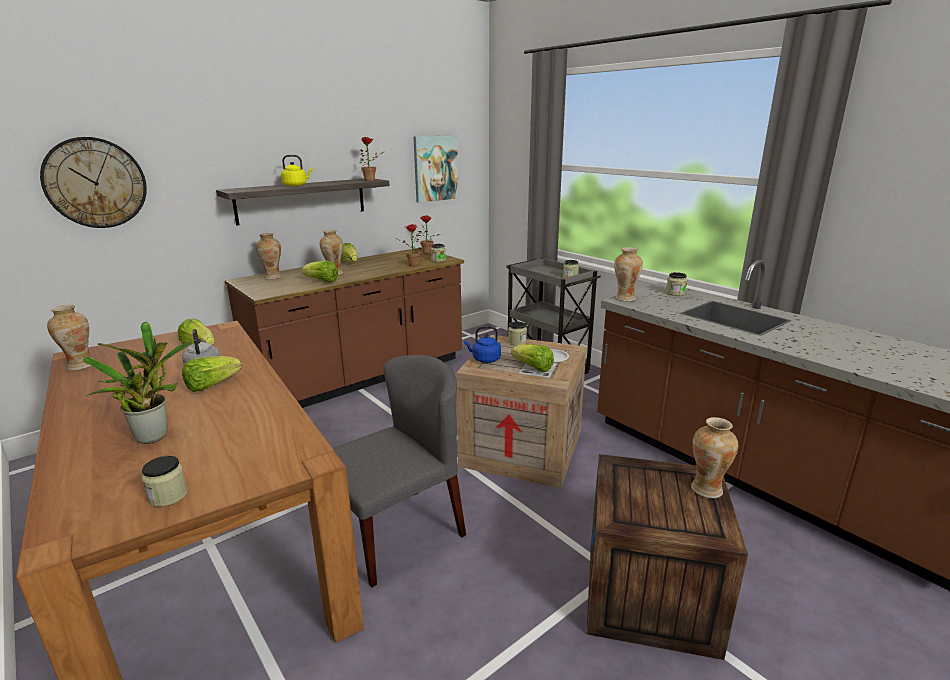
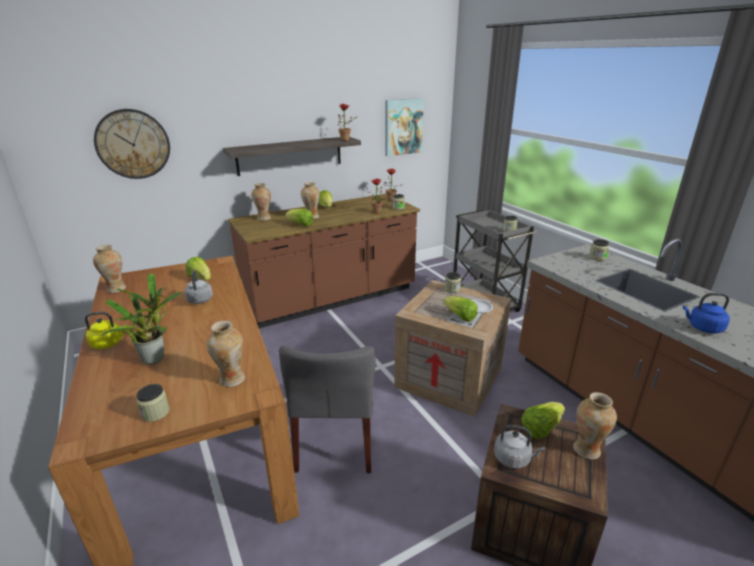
camera: 10 degrees right, 5 degrees up
(211, 385) = (203, 316): lettuce -> lettuce (540, 428)
(296, 185) = (285, 145): yellow kettle -> yellow kettle (109, 343)
(397, 533) = (337, 439): grey chair -> grey chair turned 120 degrees clockwise
(484, 359) = (421, 304): blue kettle -> blue kettle (703, 328)
(624, 299) = (549, 261): vase -> vase (231, 379)
(629, 508) = (514, 458): none -> grey kettle

